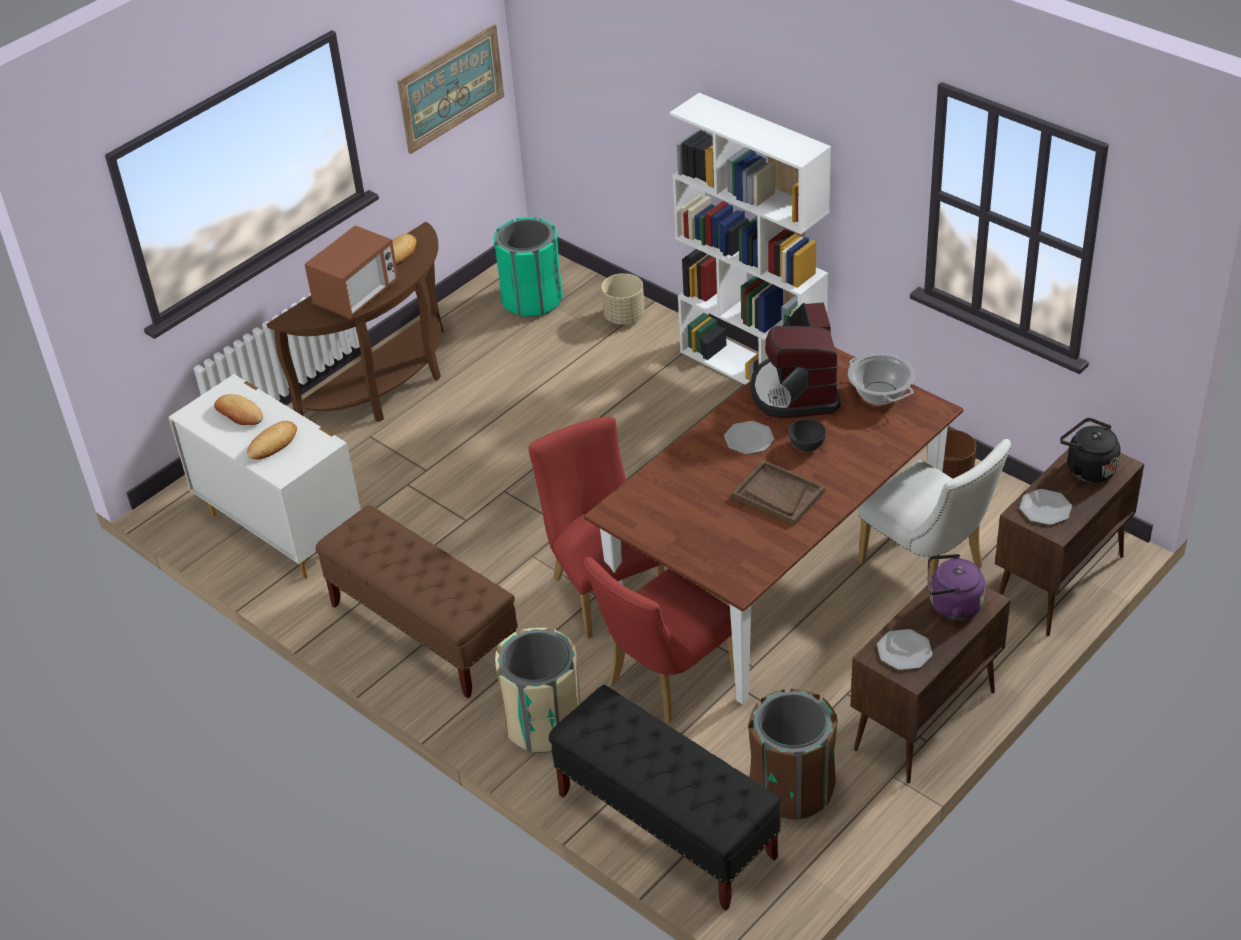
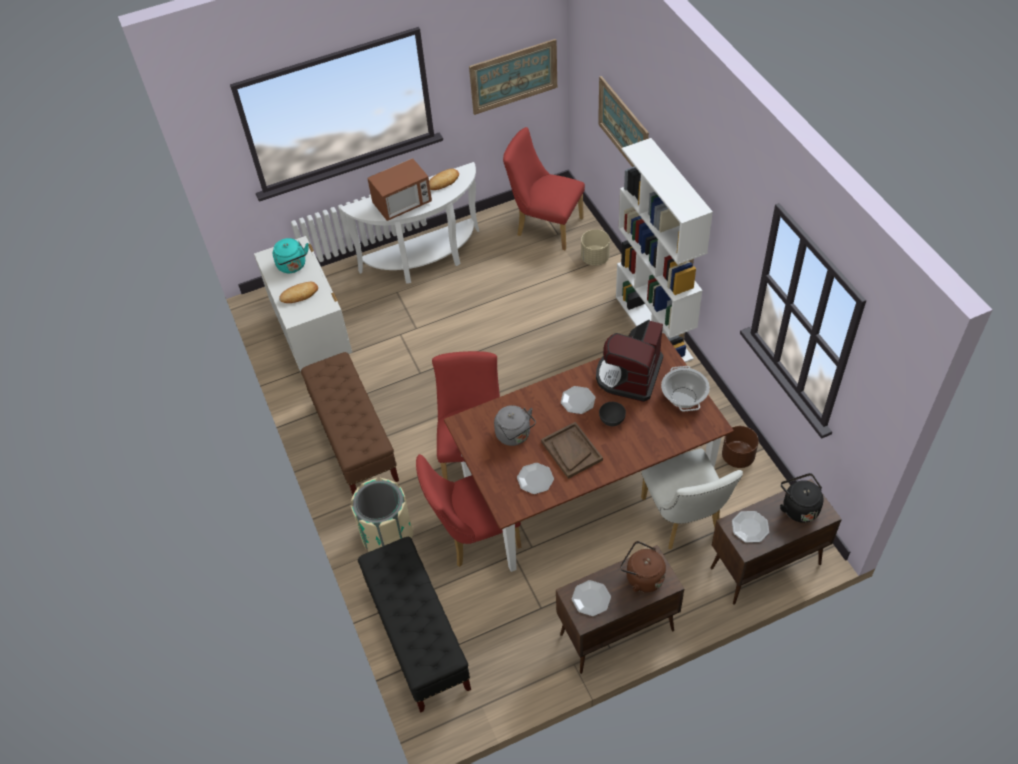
camera: 25 degrees right, 10 degrees up
(239, 414) = (293, 266): bread -> turquoise kettle
(387, 388) = (425, 261): brown console table -> white console table
(532, 300) = (545, 226): green trash can -> red chair
(638, 105) = (623, 127): none -> picture
(692, 502) = (515, 435): none -> grey kettle
(752, 540) = (535, 479): none -> plate
(792, 789) = (507, 645): brown trash can -> none
(951, 605) = (642, 577): purple kettle -> brown kettle

